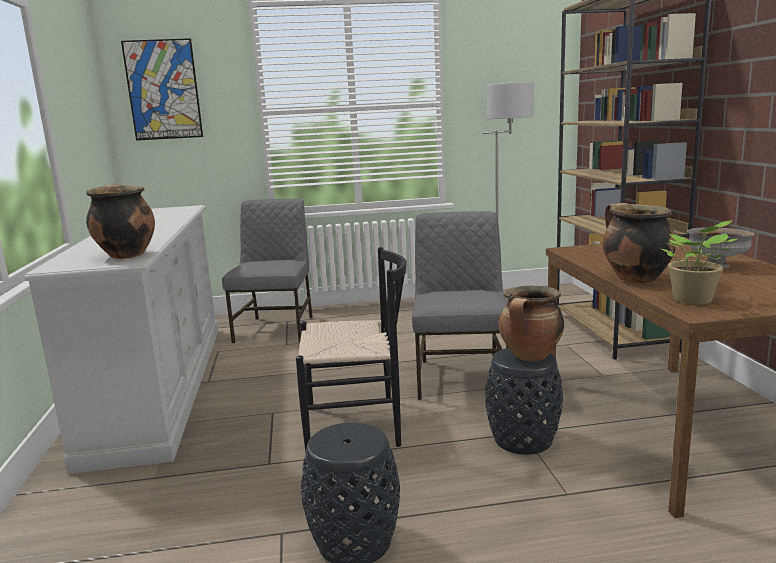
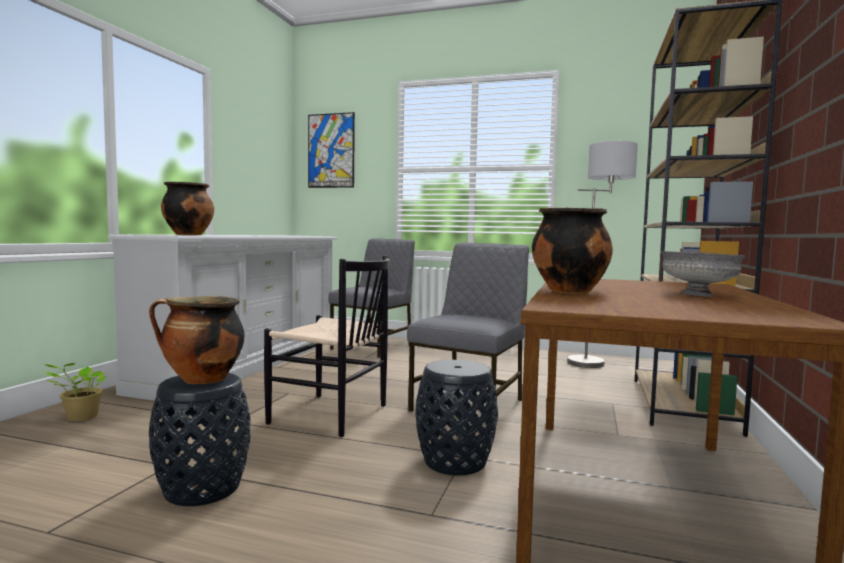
camera: 25 degrees right, 10 degrees down
(530, 357) = (463, 367): cooking pot -> cooking pot (201, 380)
(693, 300) = (580, 303): potted plant -> potted plant (80, 418)

